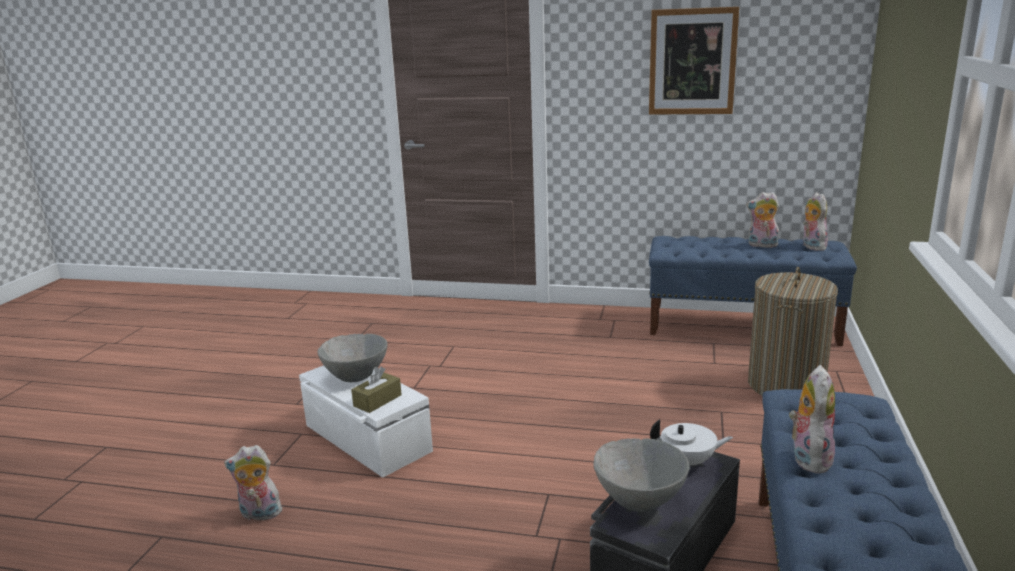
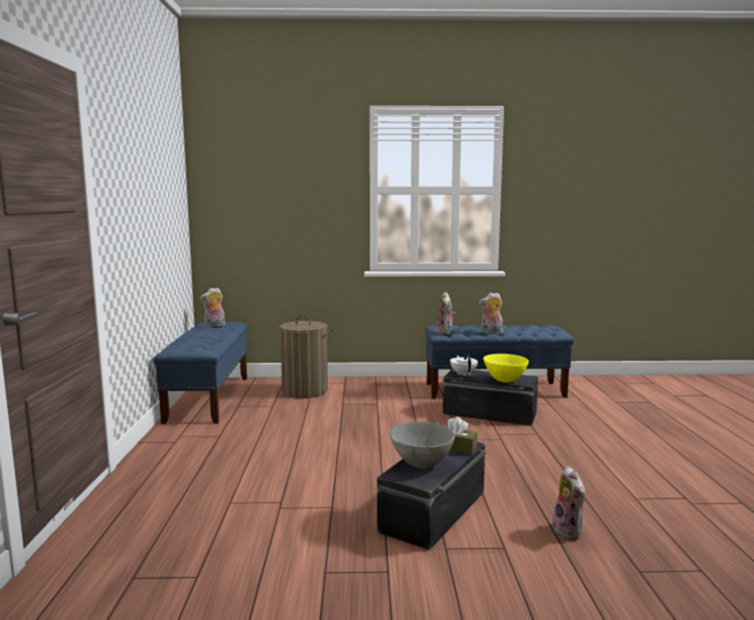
camera: 105 degrees left, 10 degrees down
(365, 438) = (435, 511): white storage box -> black storage box
(640, 501) = (504, 380): grey bowl -> yellow bowl
(692, 62) = (149, 201): picture -> none
(761, 245) = (206, 333): plush toy -> plush toy (445, 332)

